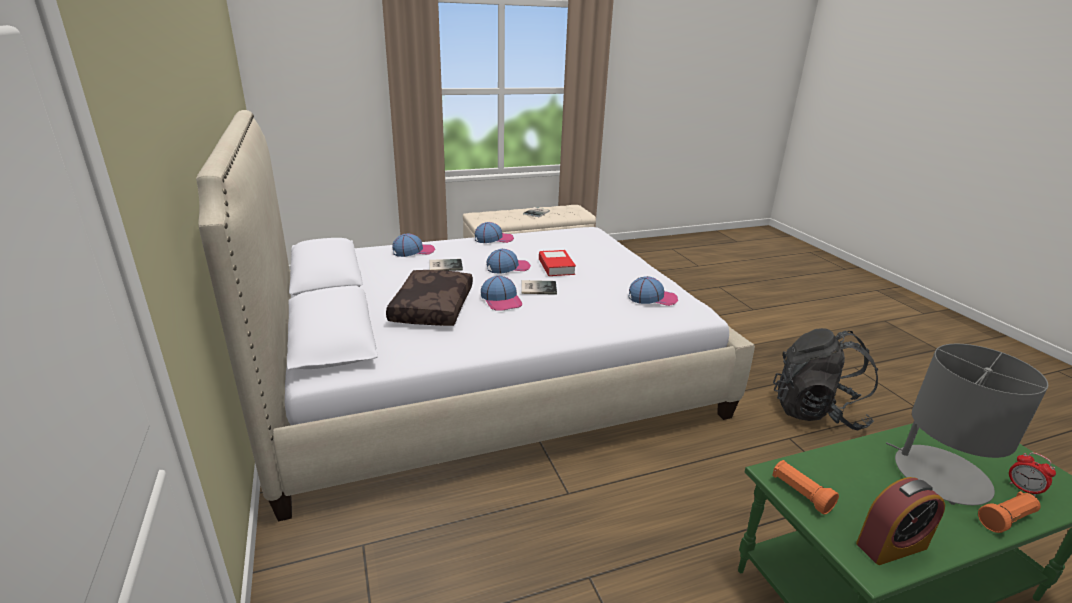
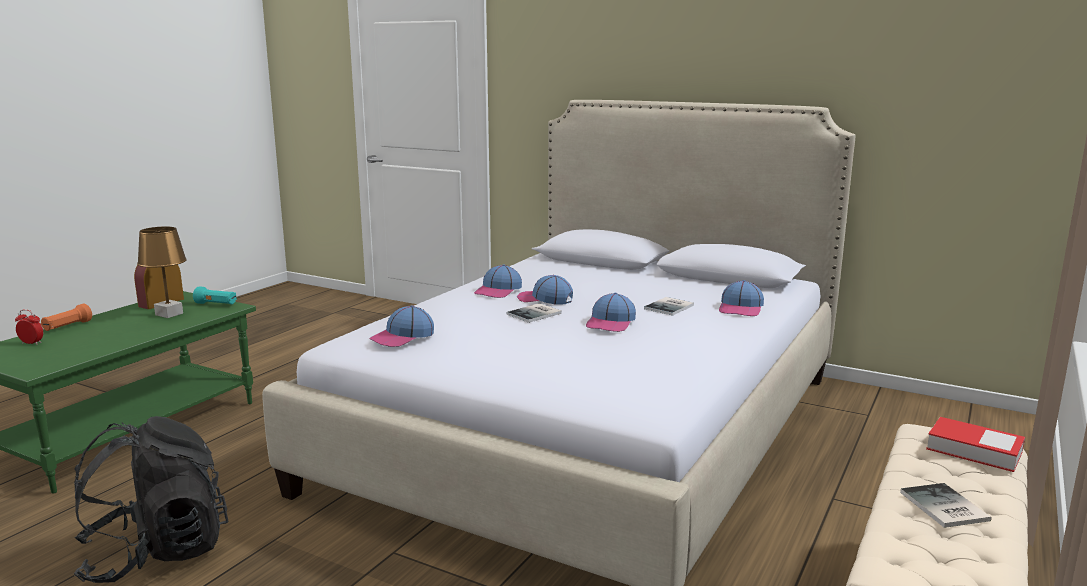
camera: 140 degrees right, 10 degrees down
(431, 307) = (586, 283): brown pillow -> none
(494, 239) = (721, 348): cap -> cap (498, 291)
(556, 267) = (566, 340): book -> book (974, 450)
(800, 494) = (216, 304): orange flashlight -> turquoise flashlight
(864, 492) = (169, 314): none -> brown table lamp
(940, 475) = (100, 333): grey table lamp -> none

